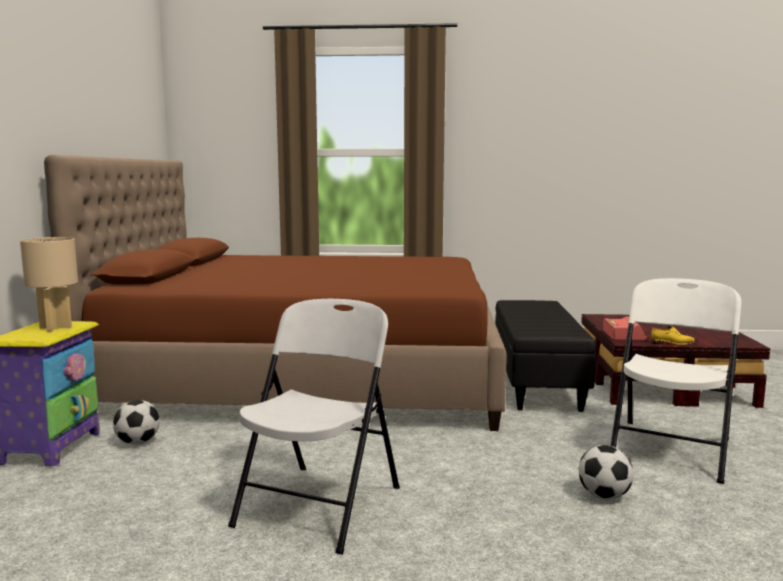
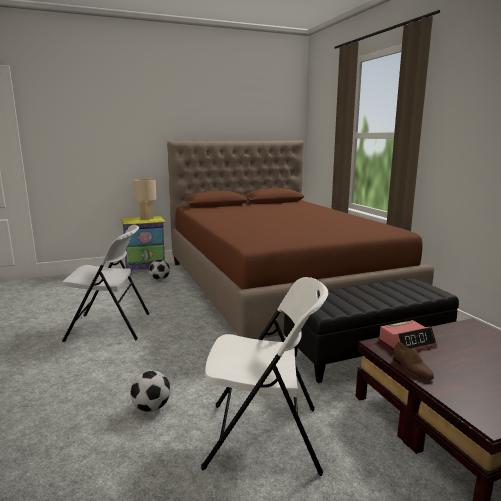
camera: 65 degrees right, 5 degrees up
(672, 343) = (411, 369): yellow shoe -> brown shoe

